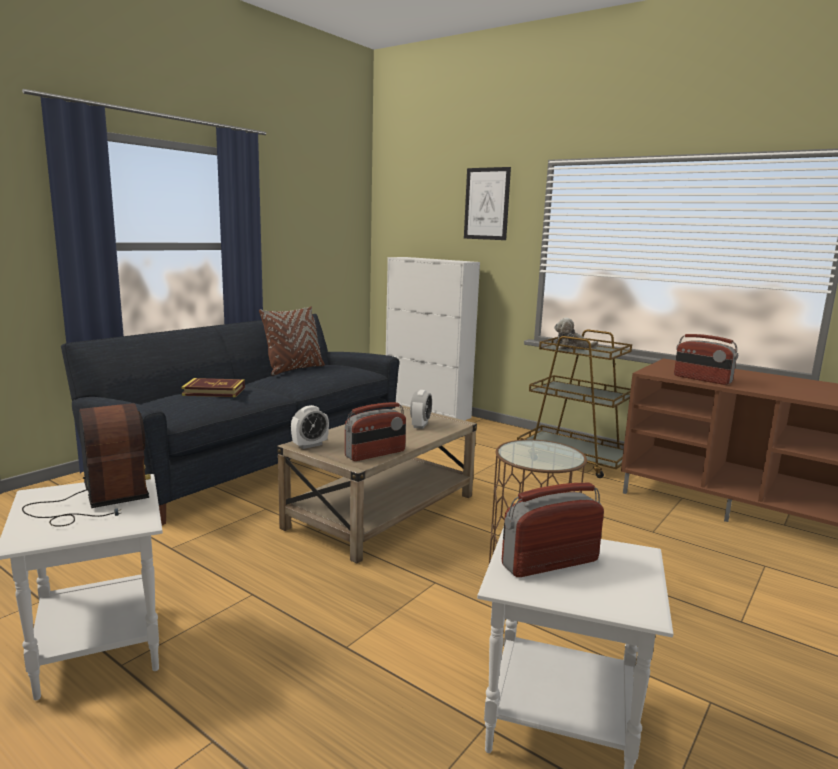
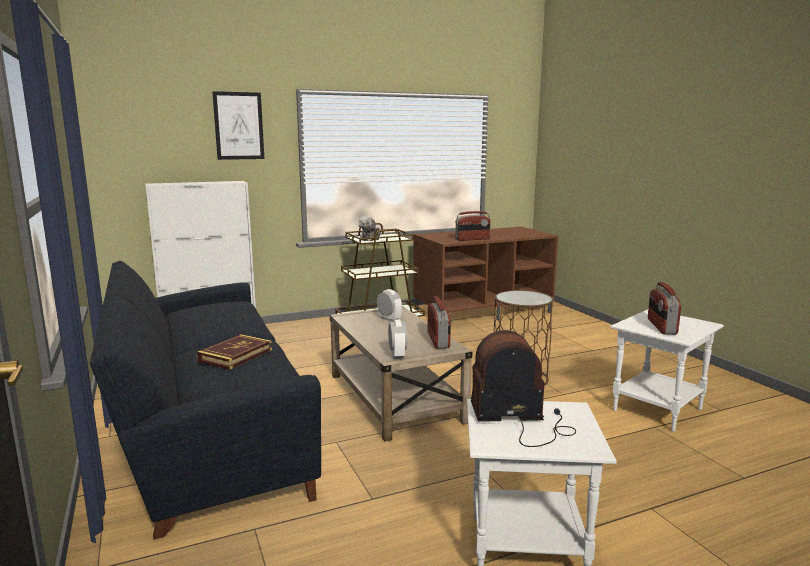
camera: 60 degrees left, 0 degrees up
(294, 369) = (195, 320): brown pillow -> none

